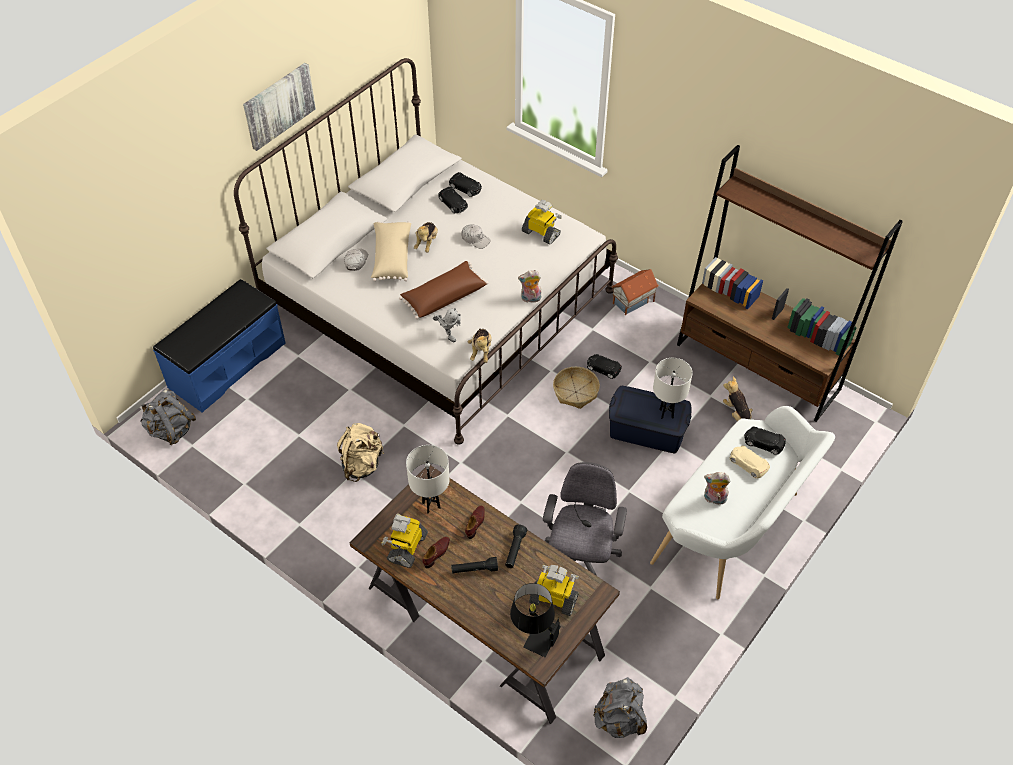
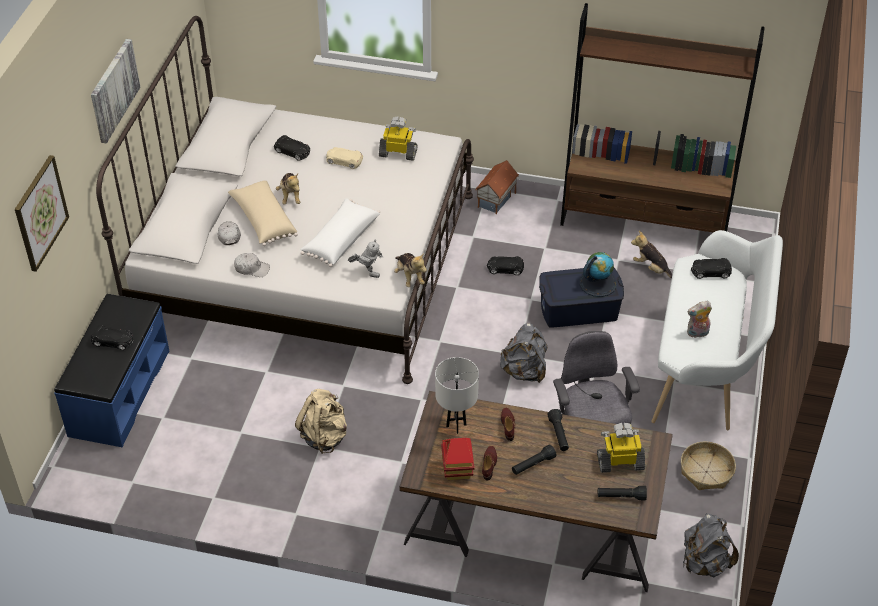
camera: 25 degrees left, 5 degrees down
(154, 196) = (40, 213): none -> picture
(171, 430) = (99, 476): grey backpack -> grey backpack (524, 371)
(406, 547) = (457, 470): toy robot -> toy house
(443, 296) = (340, 240): brown pillow -> white pillow
(465, 188) = (295, 133): black toy car -> black toy car (113, 341)
(475, 239) = (337, 178): white cap -> white cap (252, 268)
(530, 299) = (426, 215): plush toy -> none
(534, 633) = (621, 497): black table lamp -> black flashlight
(575, 392) = (492, 298): basket -> basket (706, 472)
(666, 413) = (598, 283): white table lamp -> globe
(748, 464) = (708, 294): beige toy car -> beige toy car (344, 161)

